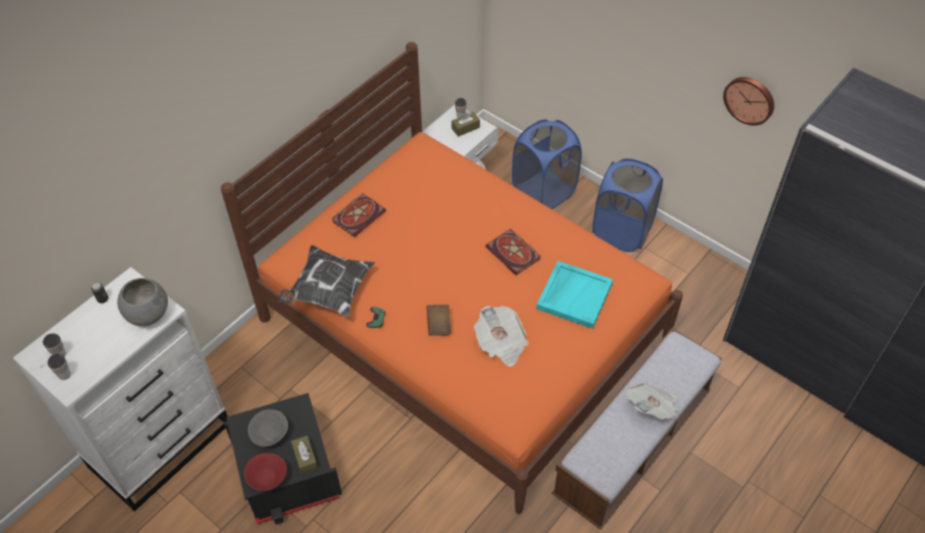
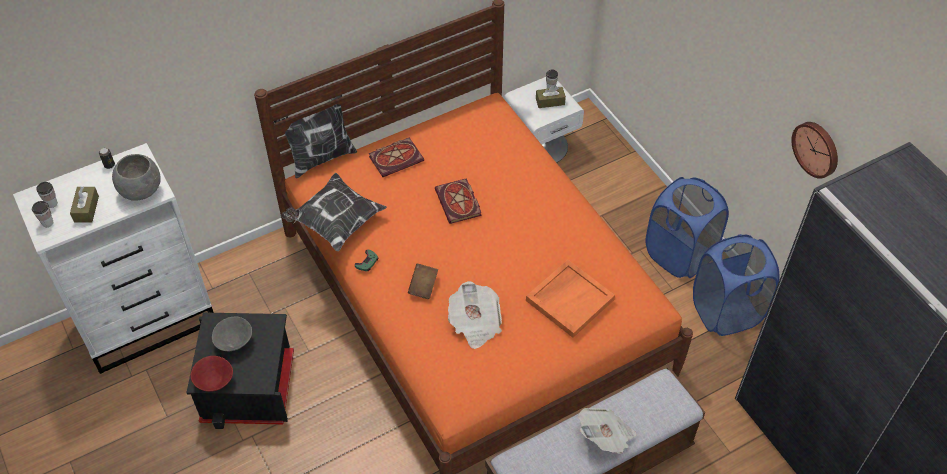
camera: 20 degrees right, 0 degrees up
(285, 237) = (320, 158): none -> pillow
(305, 458) = (256, 373): brown tissue box -> brown tissue box (86, 209)
(514, 253) = (530, 240): book -> book (459, 203)
(543, 192) = (616, 190): blue laundry basket -> blue laundry basket (726, 312)
(574, 295) = (569, 299): turquoise tray -> orange tray

